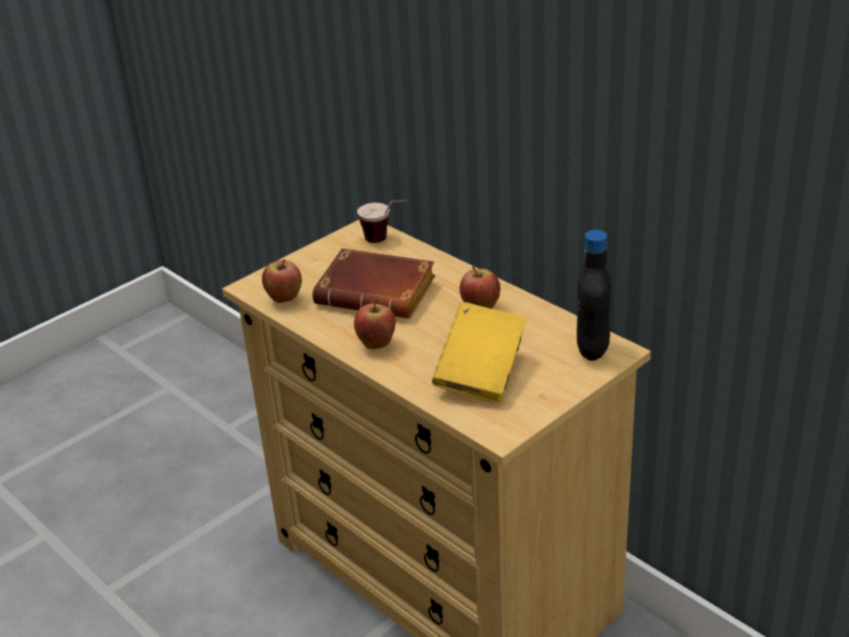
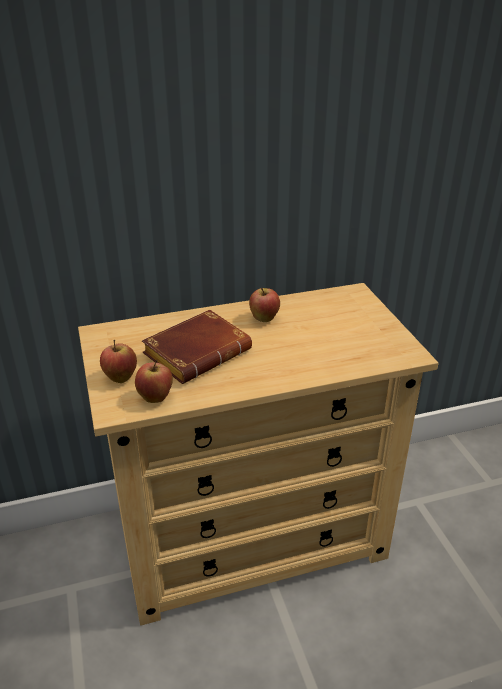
camera: 65 degrees left, 0 degrees up
(376, 344) = (267, 372): apple -> apple (120, 378)
(386, 241) = (130, 329): cup -> none
(481, 373) = (341, 342): yellow book -> none
(592, 349) = (348, 298): black bottle -> none

